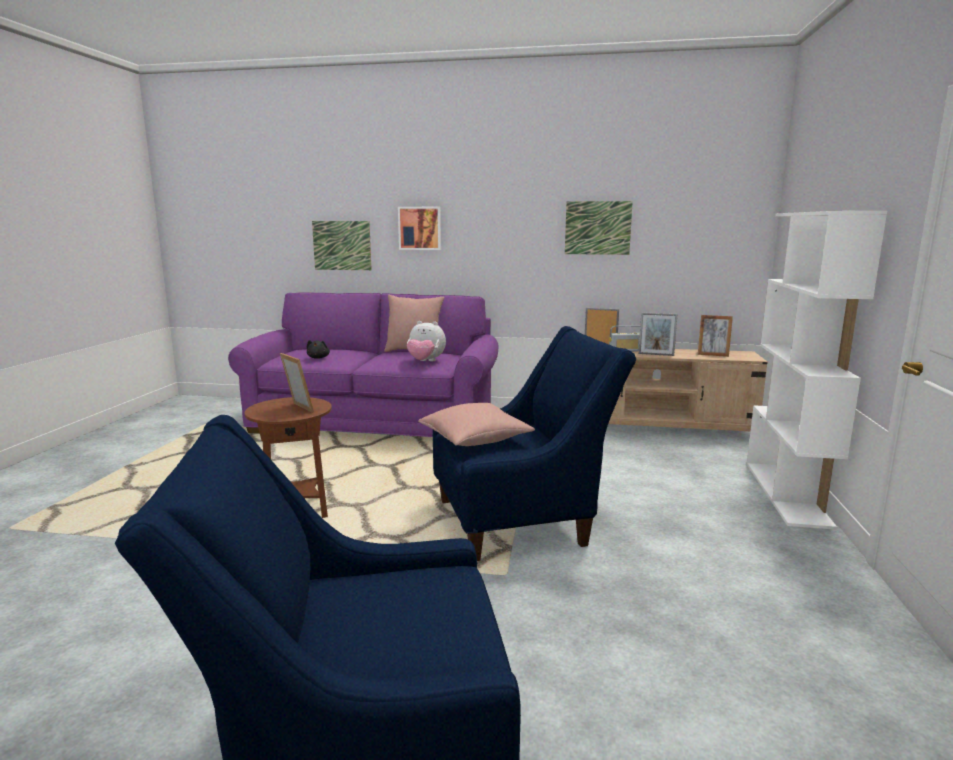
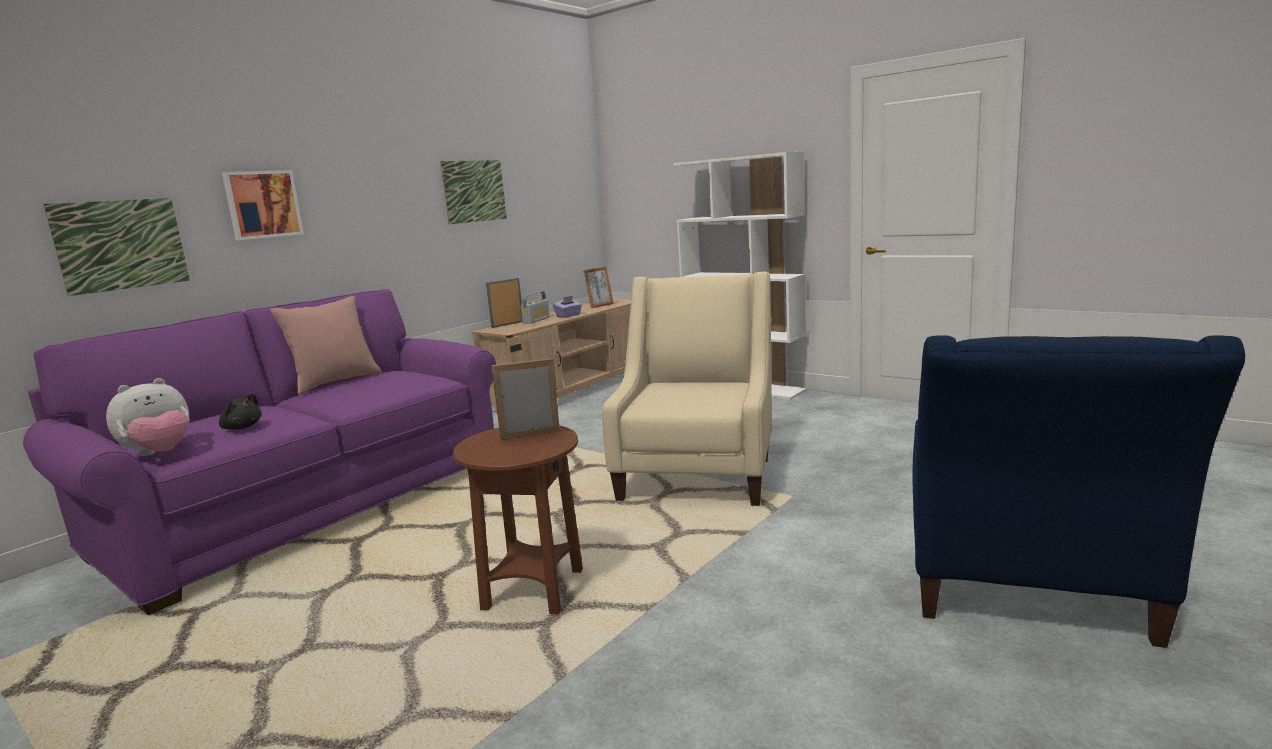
camera: 60 degrees left, 0 degrees up
(425, 361) = (404, 381): plush toy -> plush toy (160, 453)
(475, 439) = (669, 402): pink pillow -> none
(522, 520) = (698, 474): blue armchair -> beige armchair
(656, 354) = (568, 315): picture frame -> purple tissue box

